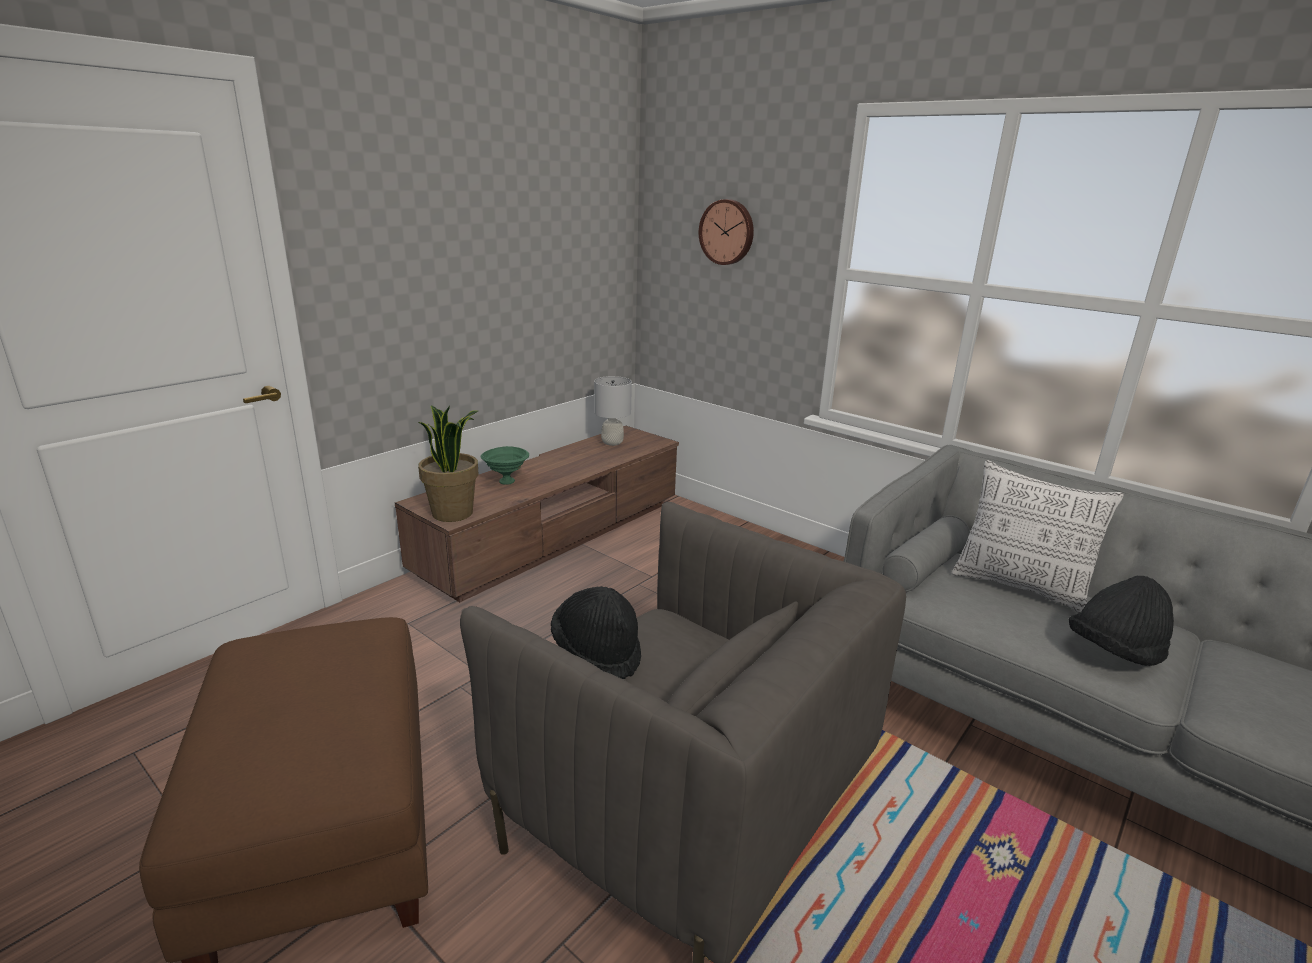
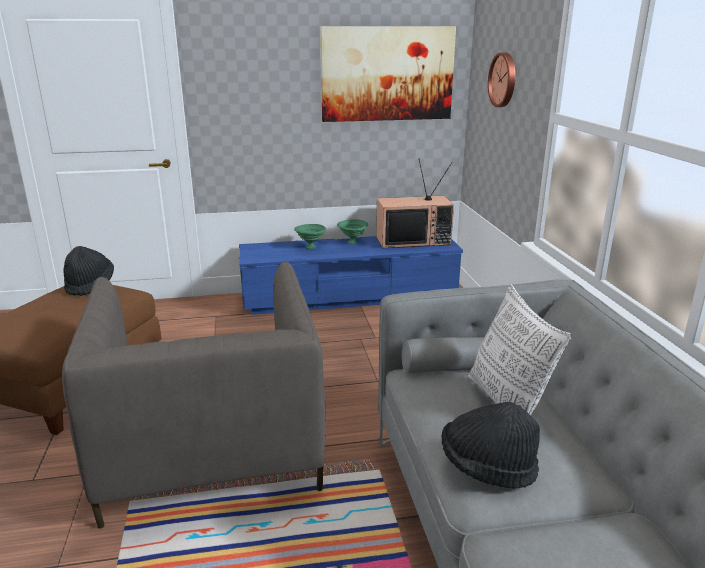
camera: 40 degrees right, 0 degrees up
(453, 513) = (256, 256): potted plant -> none
(549, 462) = (353, 243): none -> green bowl
(555, 537) = (350, 297): brown tv stand -> blue tv stand
(561, 227) = (387, 74): none -> picture
(597, 653) = (193, 337): black hat -> black hat (90, 285)
(612, 443) = (413, 240): grey table lamp -> television

